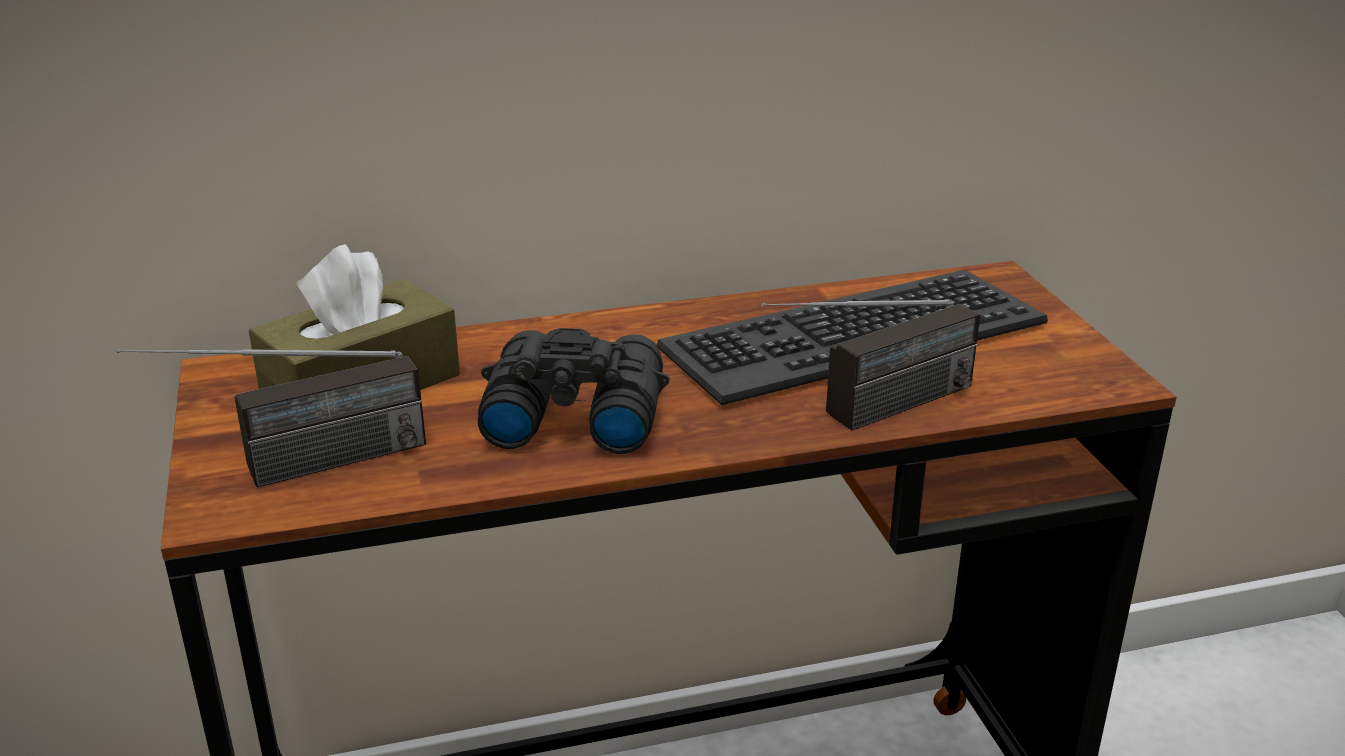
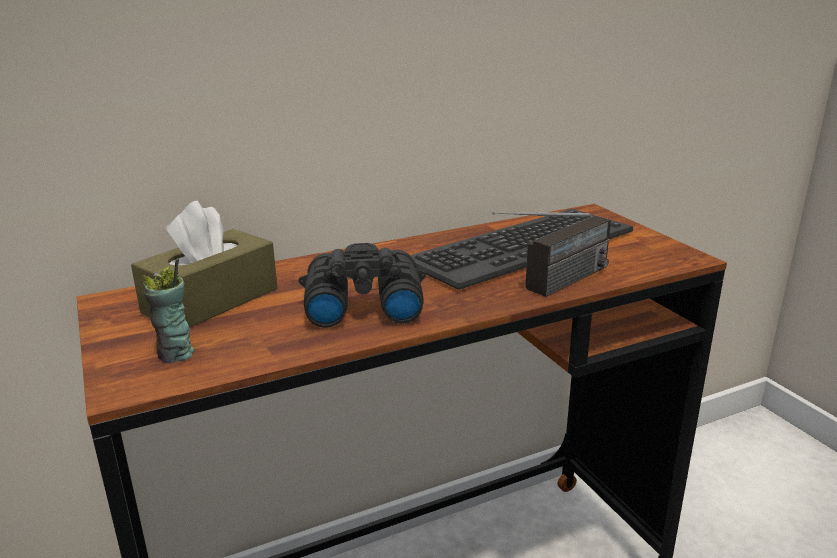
camera: 10 degrees left, 5 degrees down
(292, 469) = (175, 355): radio -> cup

